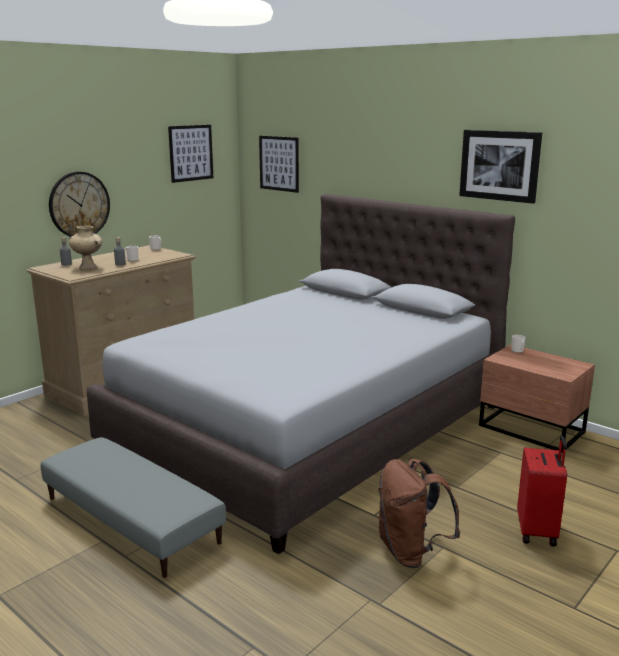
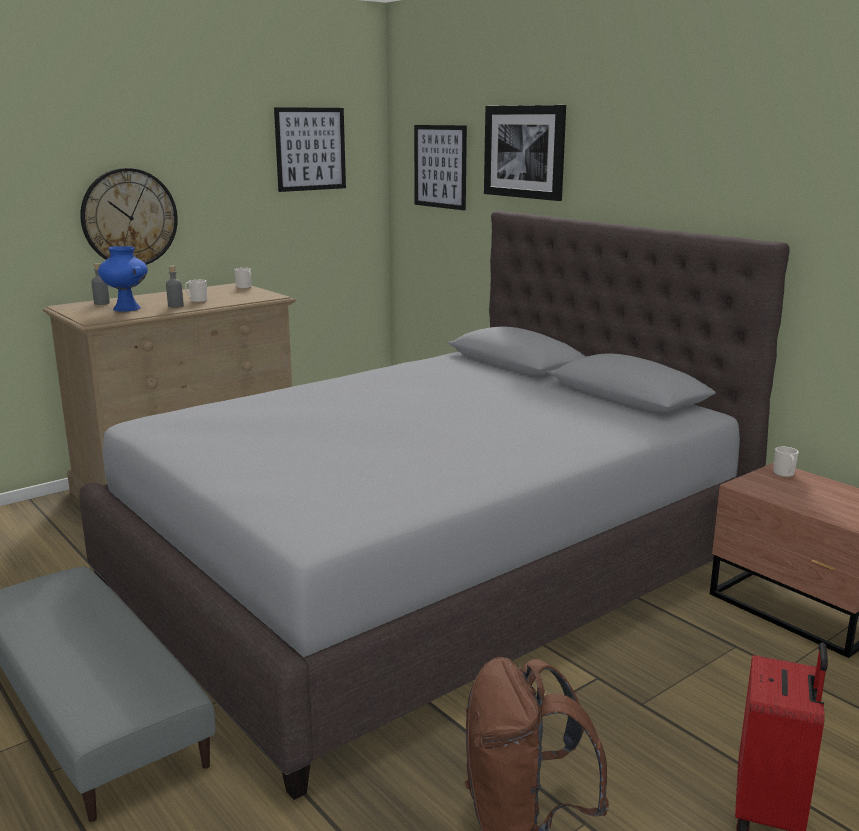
camera: 10 degrees right, 0 degrees up
(88, 267) = (127, 309): beige vase -> blue vase
(499, 165) = (768, 158): picture -> picture (524, 152)

